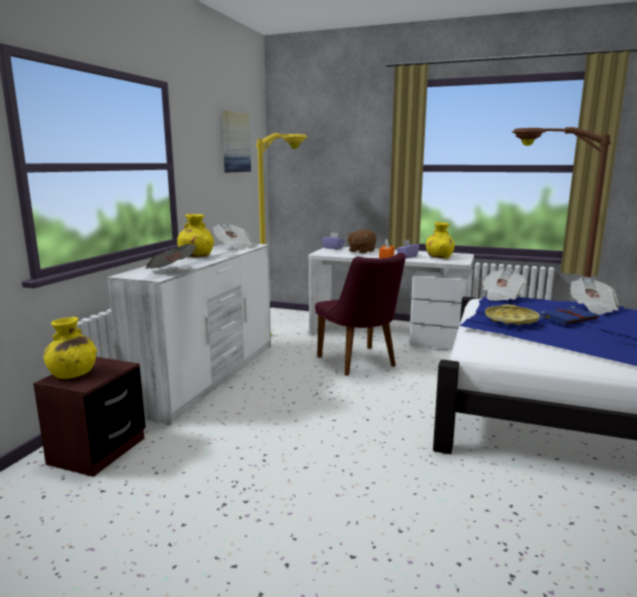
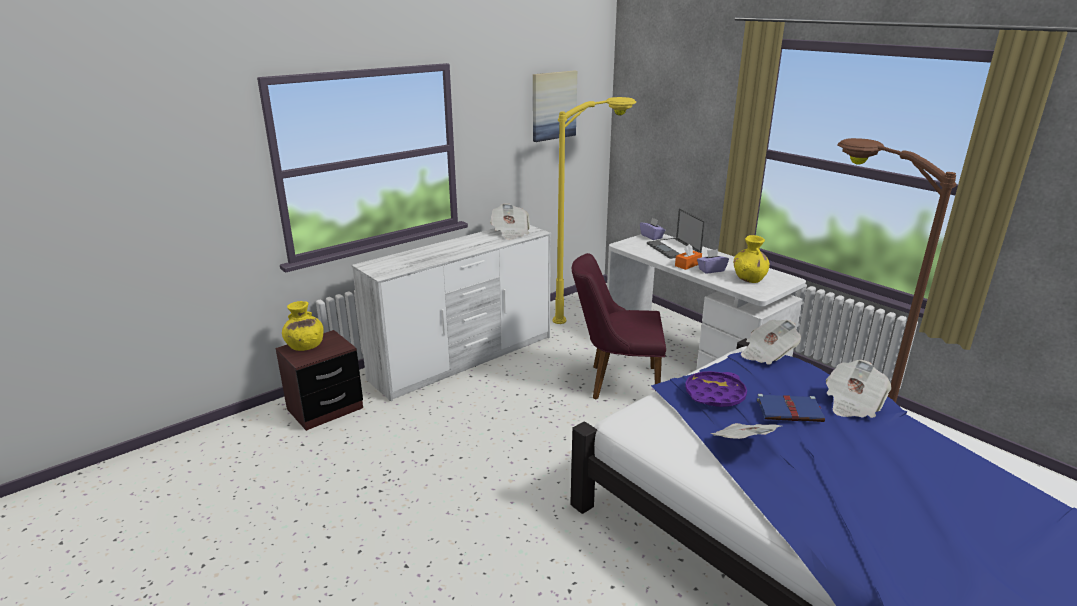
camera: 30 degrees right, 10 degrees up
(171, 271) = (406, 266): newspaper -> newspaper (743, 444)
(196, 256) = (456, 244): yellow vase -> none
(360, 363) = (616, 383): purple chair -> purple chair turned 90 degrees clockwise
(361, 251) = (674, 249): brown plush toy -> laptop
(511, 320) = (714, 394): yellow tray -> purple tray

